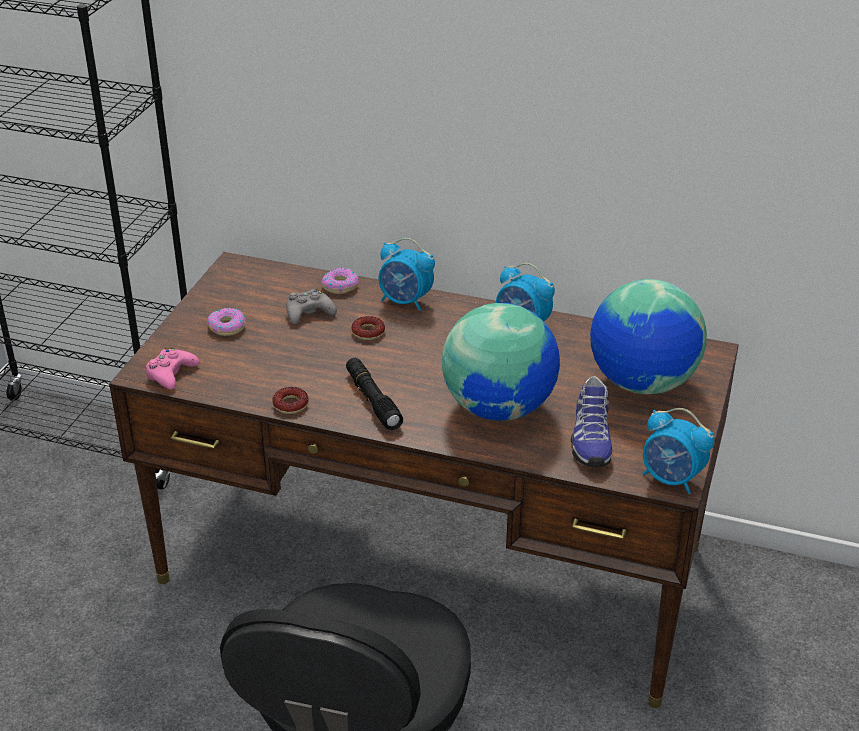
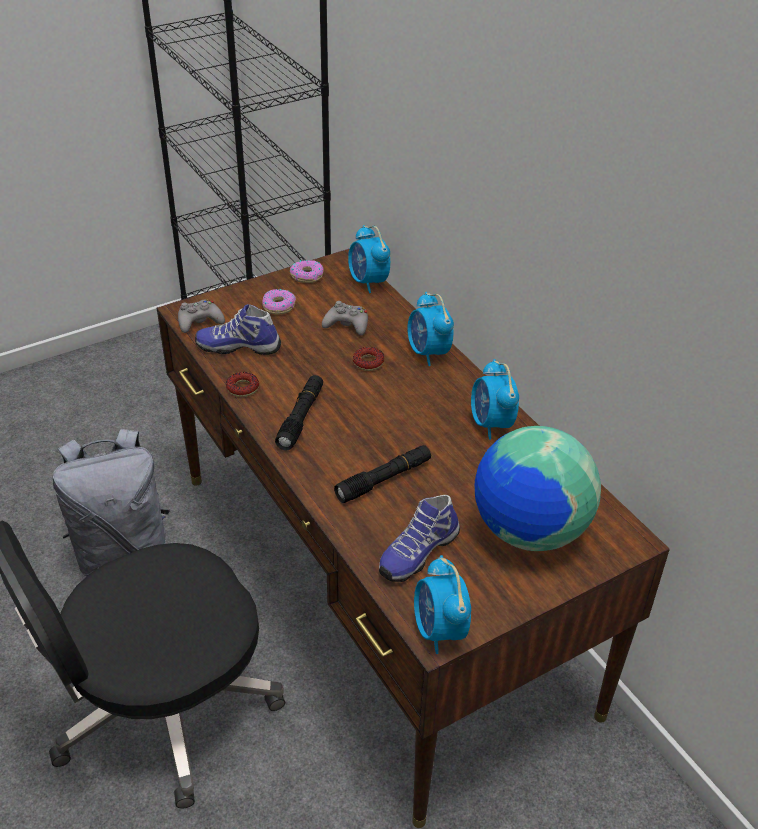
camera: 40 degrees right, 5 degrees up
(164, 680) = (123, 551): none -> grey backpack
(171, 374) = (199, 321): pink game controller -> grey game controller
(238, 375) = (239, 346): none -> shoe
(279, 271) = (368, 282): none -> alarm clock
(340, 286) = (396, 315): donut -> donut (307, 276)
(499, 407) = (384, 480): globe -> black flashlight

